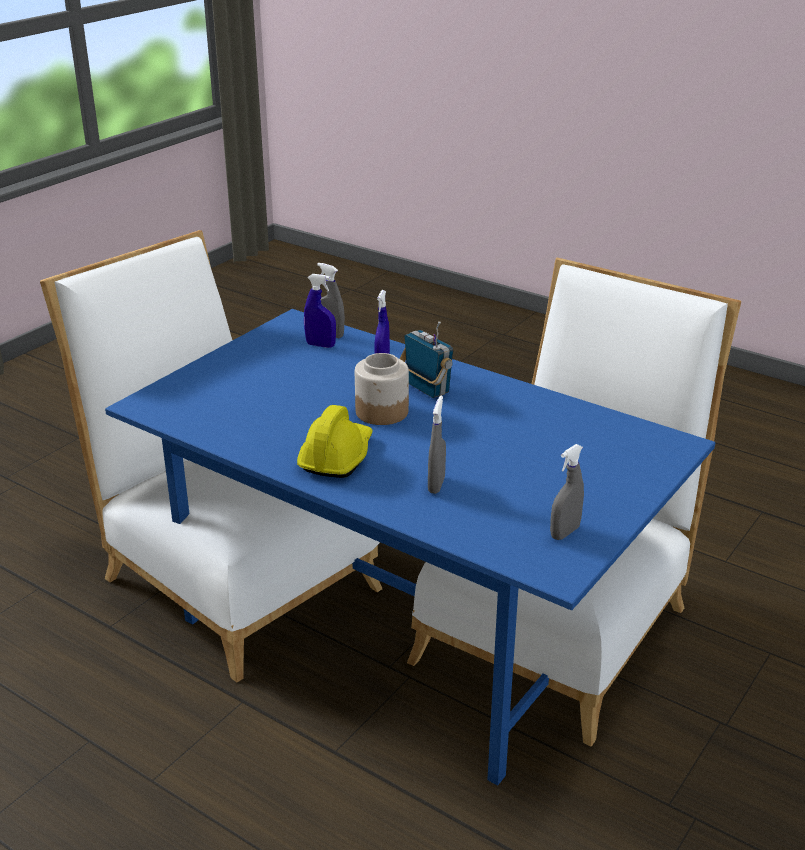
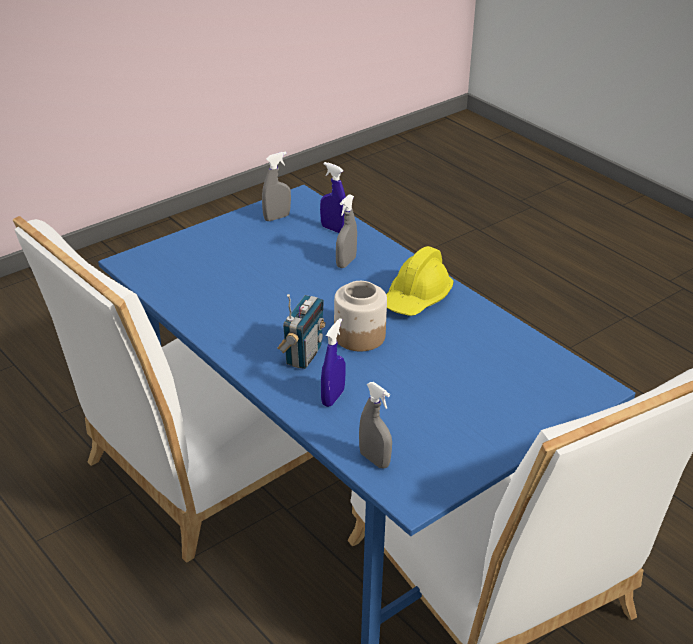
camera: 165 degrees left, 5 degrees up
(320, 345) = (392, 442): blue spray bottle -> blue spray bottle (333, 229)
(427, 389) = (303, 355): radio -> radio turned 135 degrees counterclockwise

